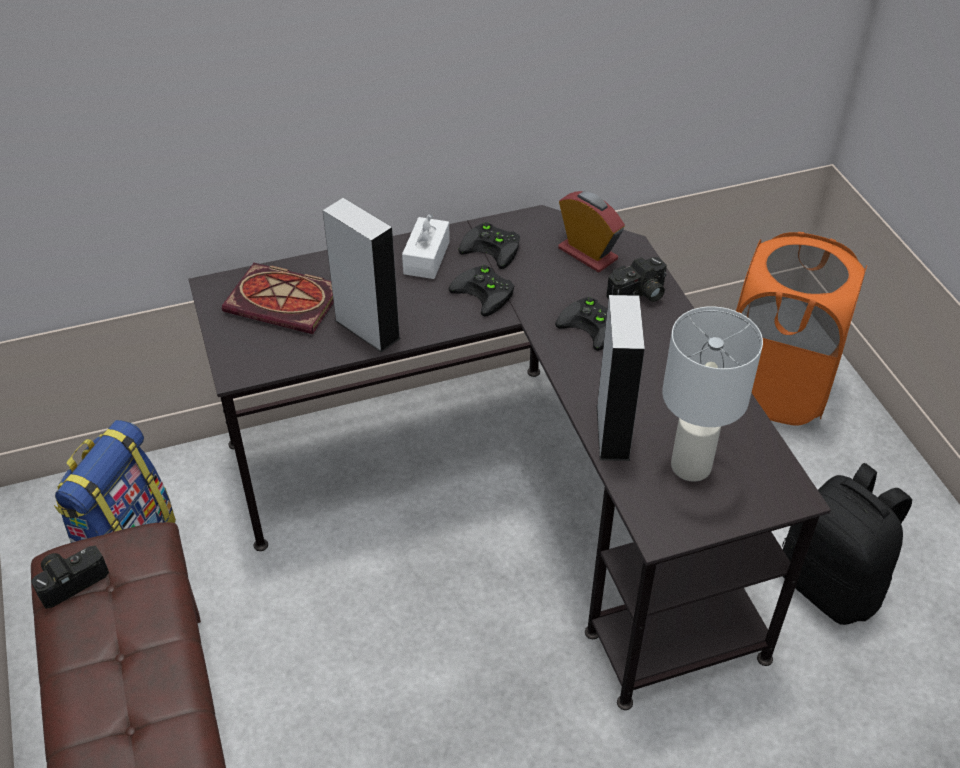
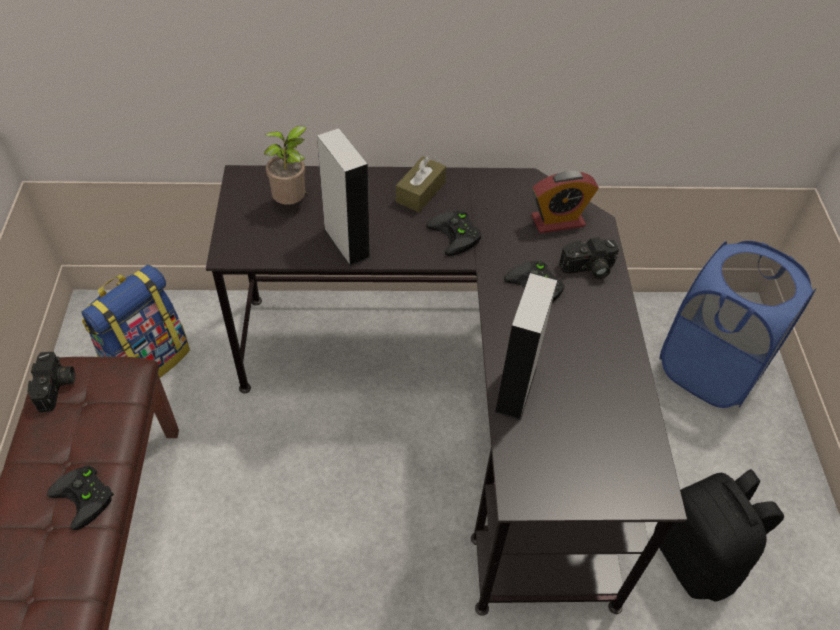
camera: 15 degrees right, 5 degrees up
(71, 579) = (57, 388): camera -> camera turned 105 degrees clockwise
(286, 301) = (292, 203): book -> potted plant
(426, 258) = (420, 192): white tissue box -> brown tissue box
(494, 248) = (480, 197): black game controller -> black game controller (86, 497)
(587, 254) = (557, 221): alarm clock -> alarm clock turned 105 degrees clockwise
(689, 466) = (572, 440): white table lamp -> none
(776, 388) = (710, 368): orange laundry basket -> blue laundry basket

